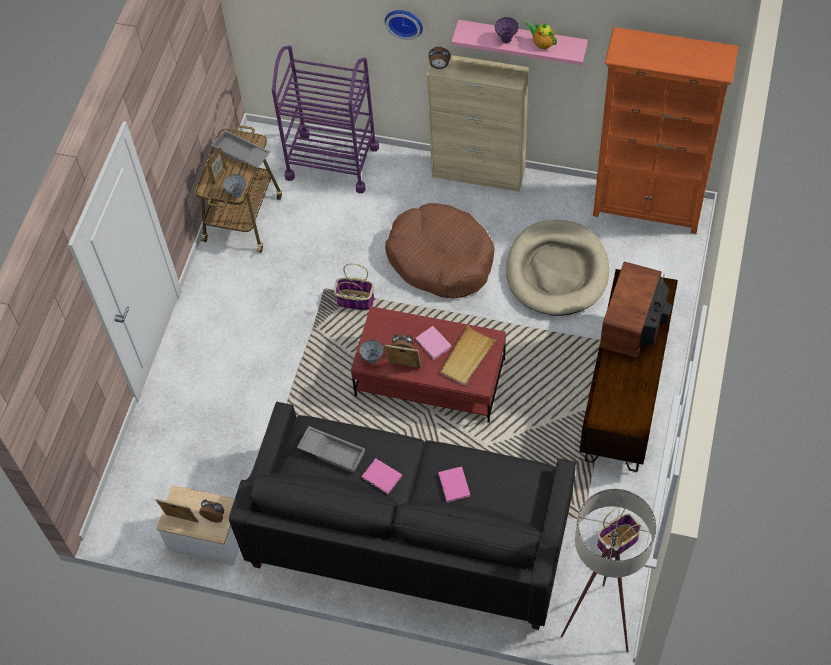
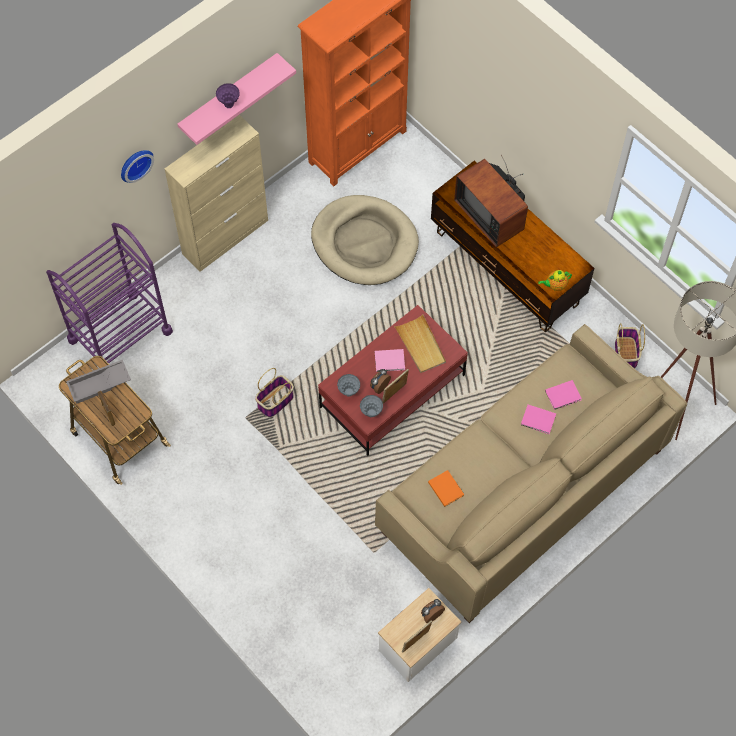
camera: 60 degrees left, 5 degrees up
(237, 194) = (142, 412): grey vase -> grey vase (349, 392)
(332, 451) = (446, 488): grey tray -> orange book
(382, 478) = (496, 466): pink book -> pink book (564, 395)
(410, 535) = (522, 491): black sofa -> beige sofa
(439, 66) = (183, 173): alarm clock -> none
(441, 259) = (287, 315): brown dog bed -> none
(542, 43) = (254, 84): teapot -> teapot (555, 285)

